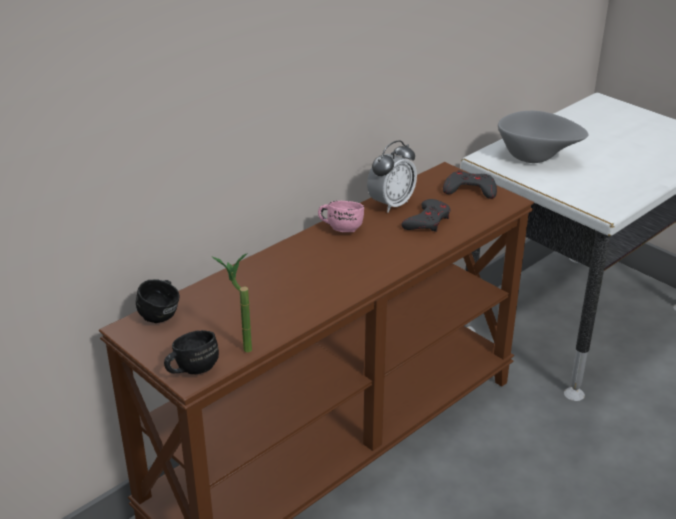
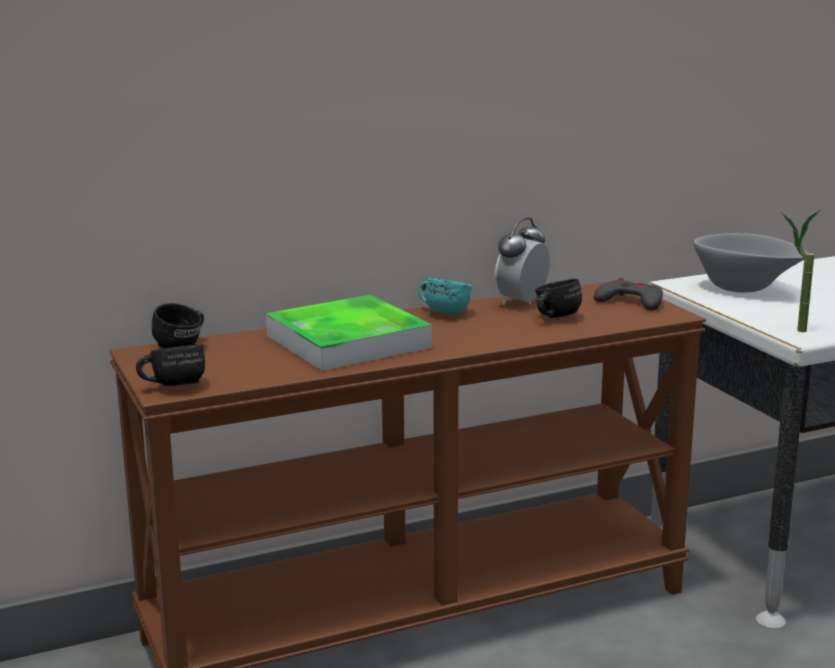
camera: 20 degrees right, 15 degrees down
(239, 348) = (239, 379): potted plant -> potted plant (792, 329)
(292, 281) = (348, 341): none -> tray
(341, 228) = (444, 312): pink mug -> turquoise mug
(391, 204) = (521, 302): alarm clock -> alarm clock turned 150 degrees clockwise
(427, 221) = (553, 318): grey game controller -> black mug

